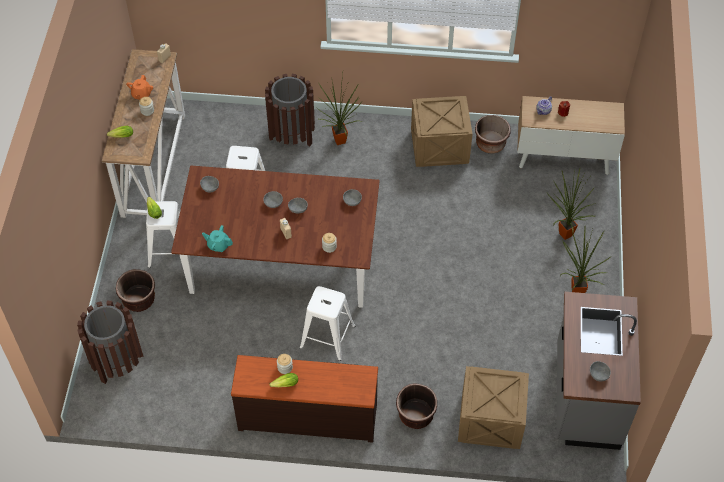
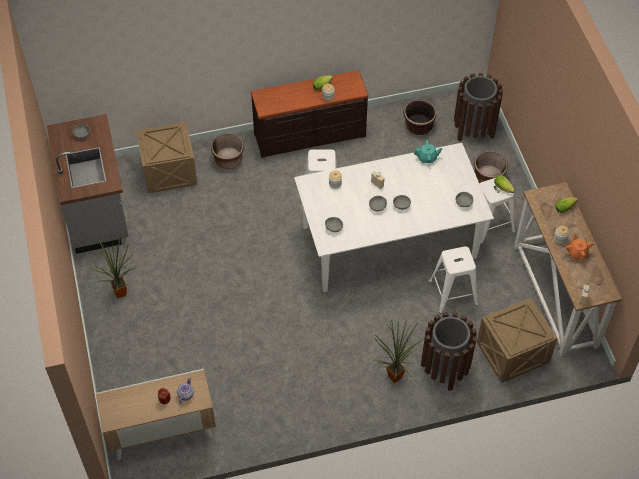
camera: 160 degrees right, 0 degrees up
(282, 262) = (388, 242): brown dining table -> white dining table
(440, 147) = (292, 403): crate -> crate (512, 353)
(490, 143) = (242, 424): brown planter -> brown planter (418, 126)
(563, 235) = (144, 344): potted plant -> none

